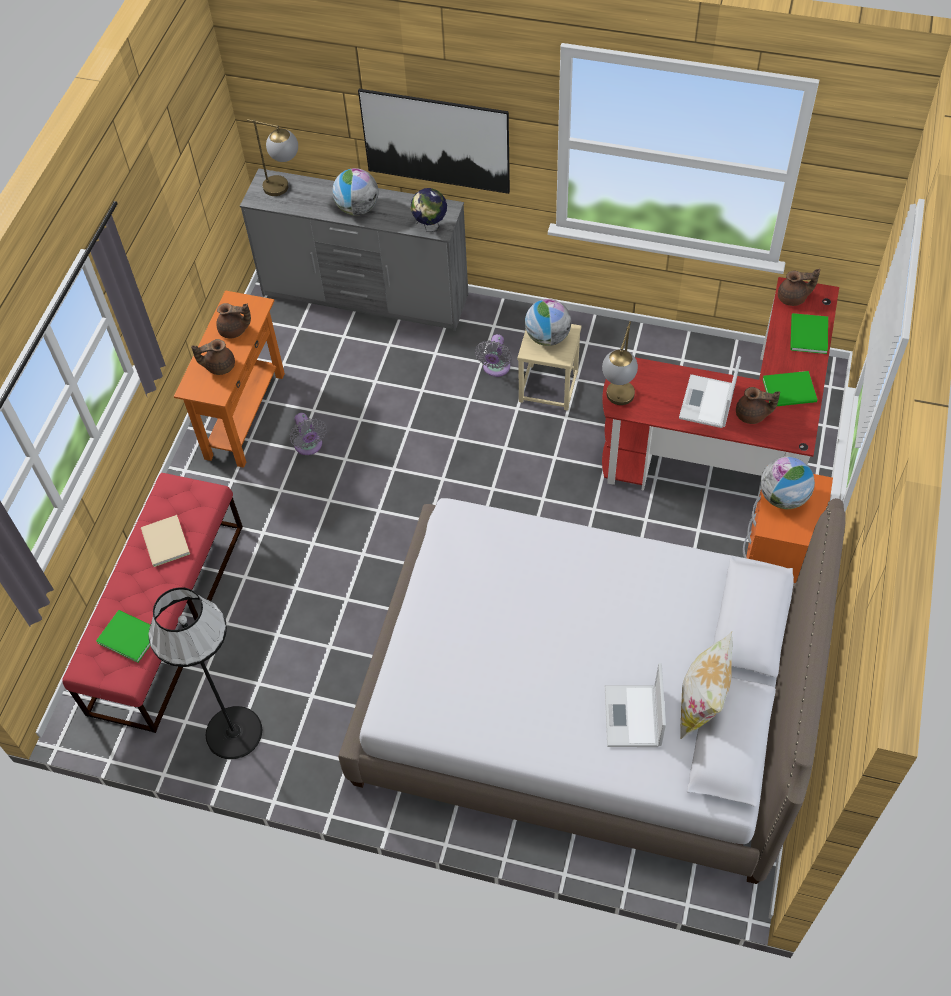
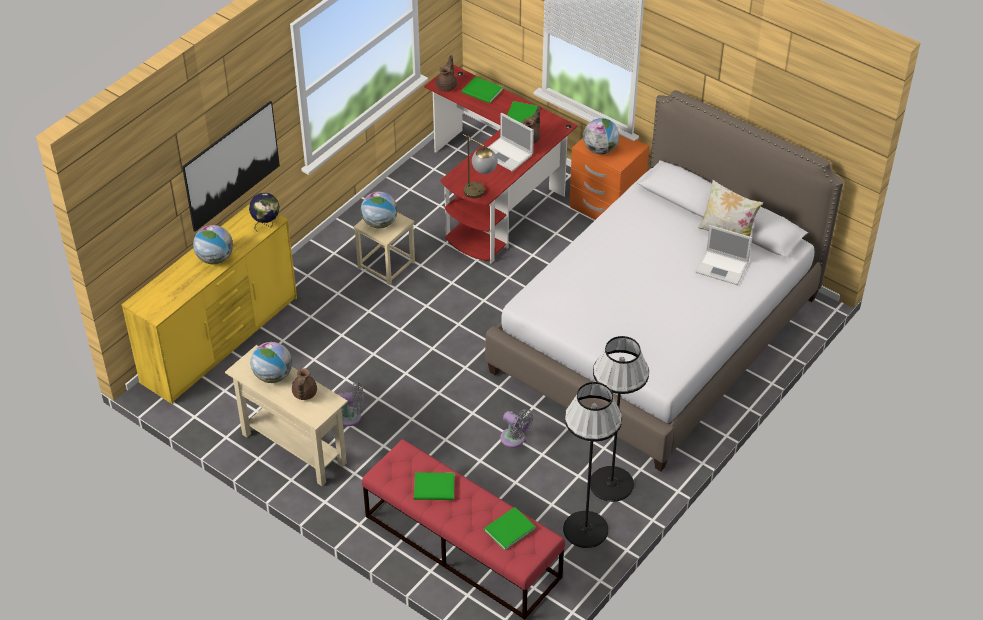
camera: 70 degrees left, 10 degrees down
(165, 543) = (435, 488): beige book -> green book
(234, 330) = (273, 376): brown teapot -> globe
(245, 415) = (294, 448): orange console table -> beige console table
(284, 189) = (159, 294): table lamp -> none
(313, 736) = (611, 483): none -> black floor lamp
(365, 296) = (221, 340): grey dresser -> yellow dresser
(495, 368) = (349, 287): grey fan -> grey fan (515, 439)

